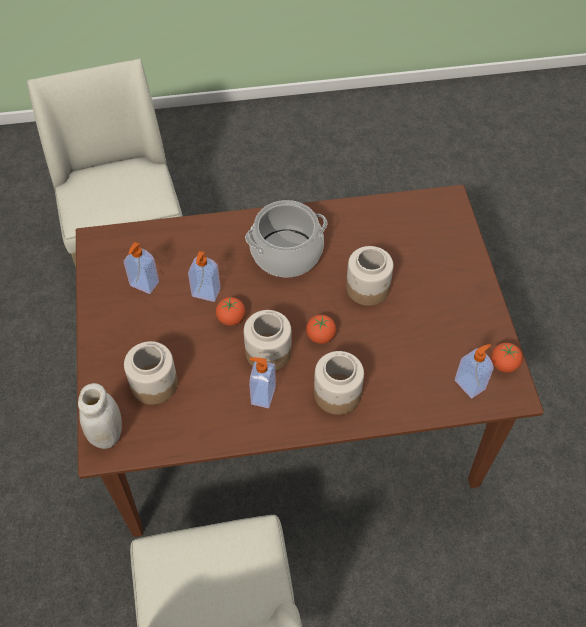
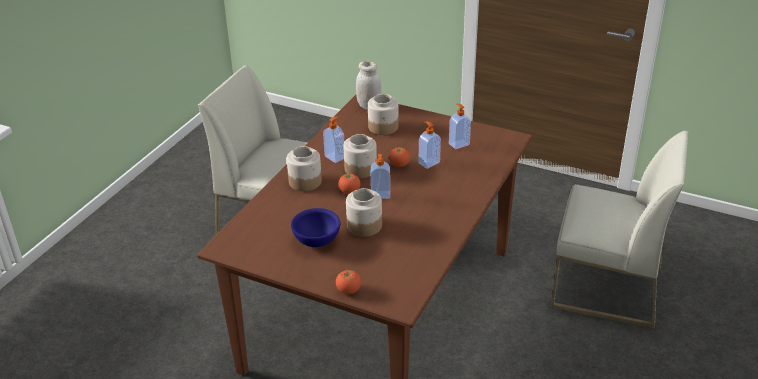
camera: 125 degrees right, 20 degrees down
(286, 254) = (428, 204): cooking pot -> none
(427, 313) = (317, 241): none -> blue bowl
(470, 384) = (249, 233): soap dispenser -> soap dispenser (380, 195)
(503, 364) = (244, 254): tomato -> tomato (348, 290)

